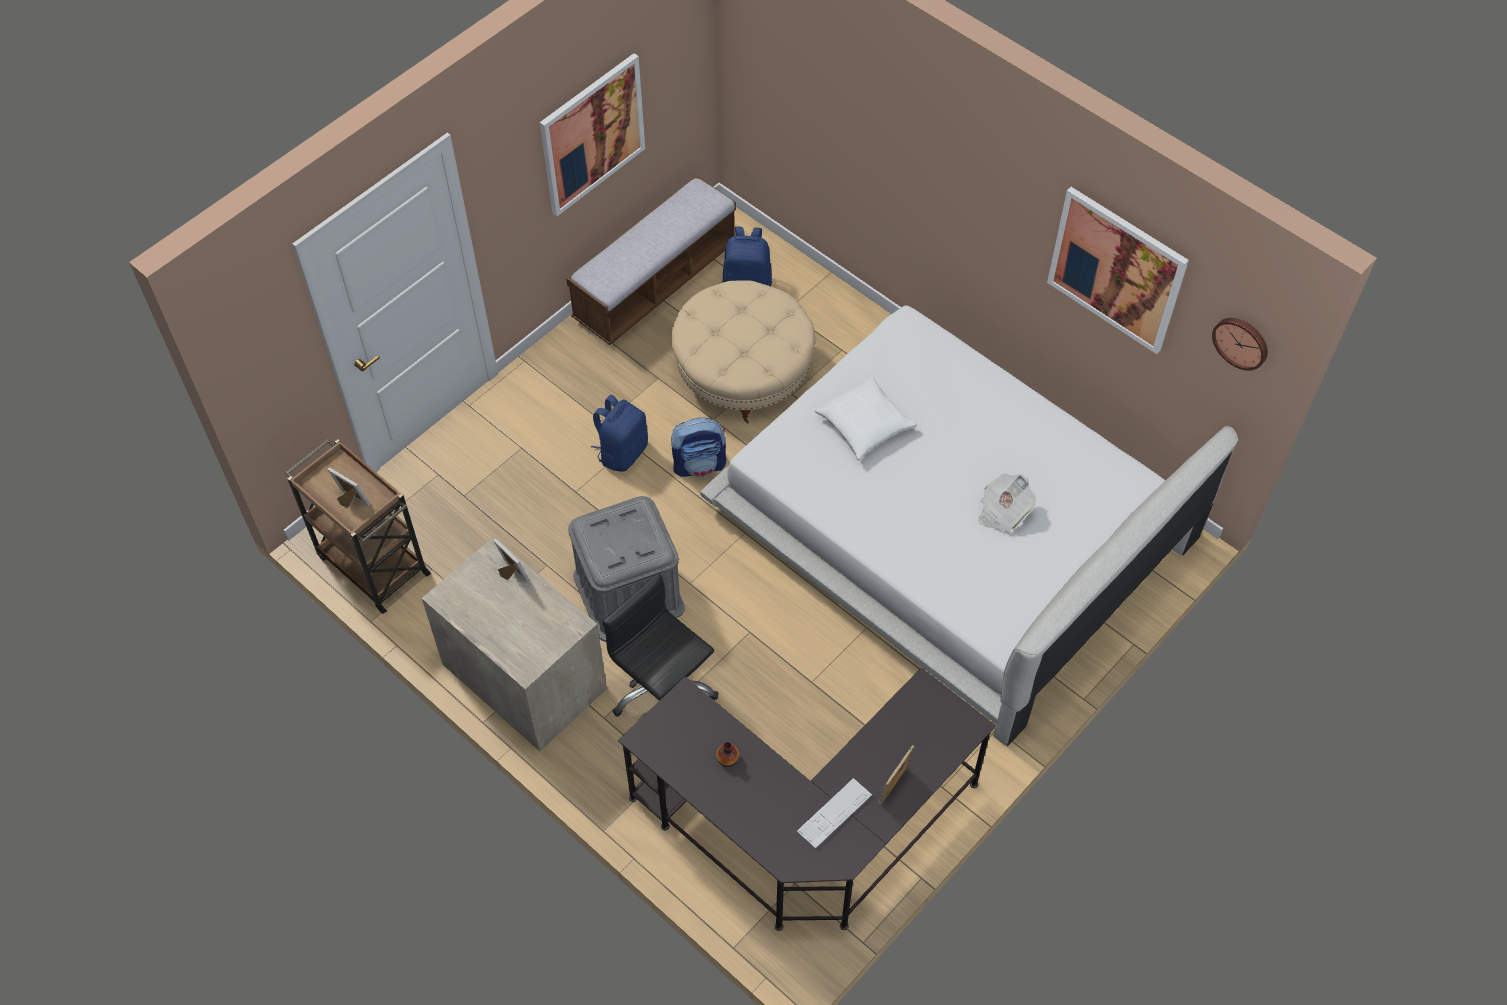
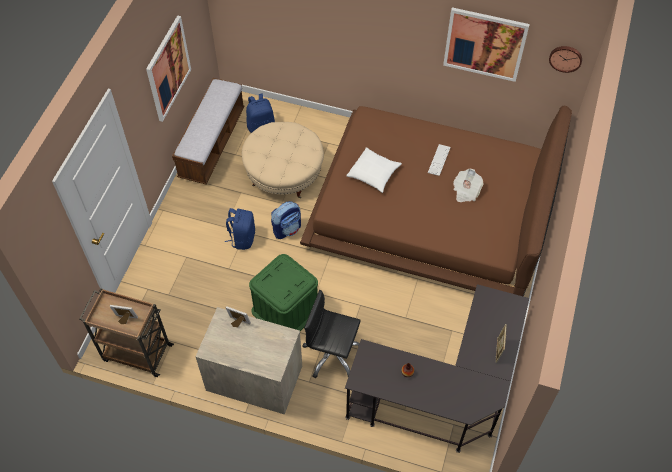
camera: 25 degrees left, 0 degrees up
(628, 592) = (286, 310): grey storage box -> green storage box
(834, 813) = (476, 377): keyboard -> keyboard (439, 160)
(952, 525) = (431, 210): white bed -> brown bed

